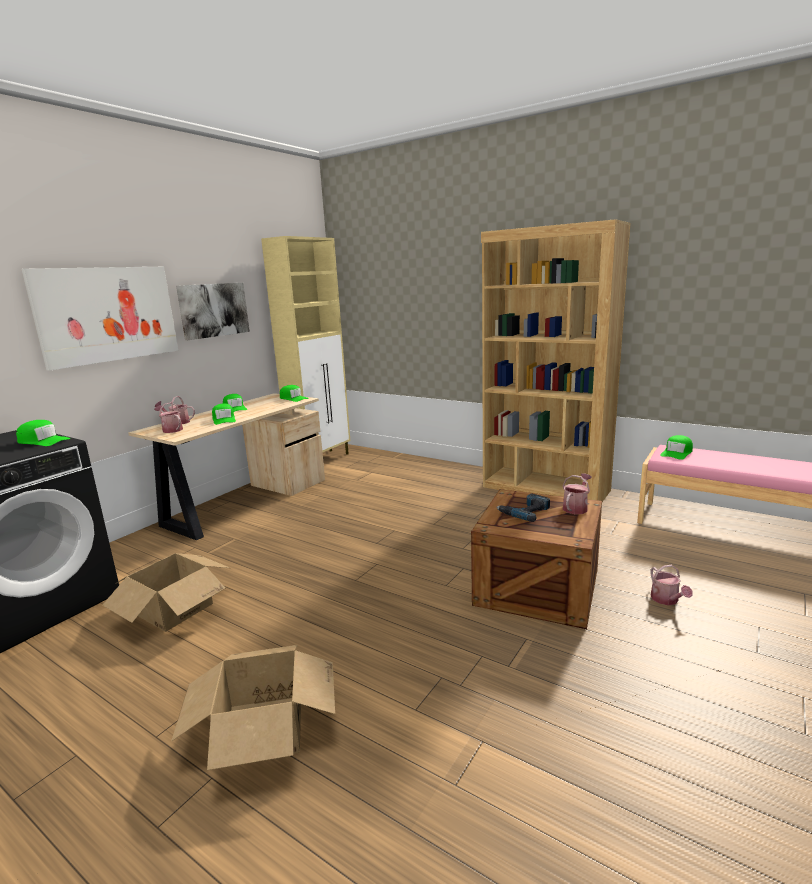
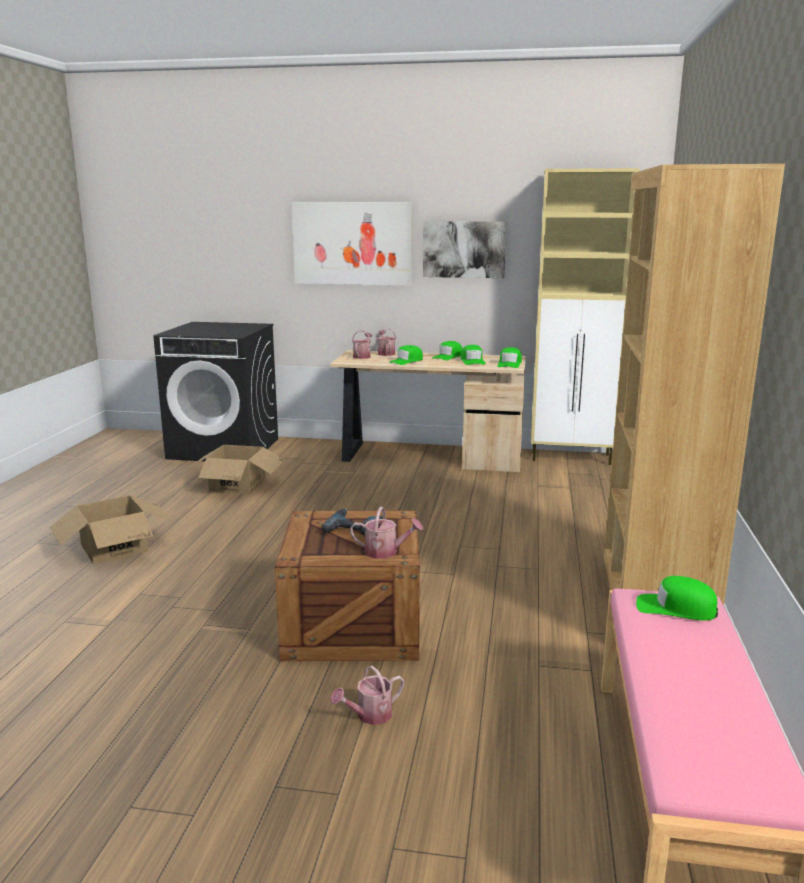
camera: 65 degrees right, 0 degrees up
(43, 441) = (238, 332): green cap -> green cap (472, 361)

